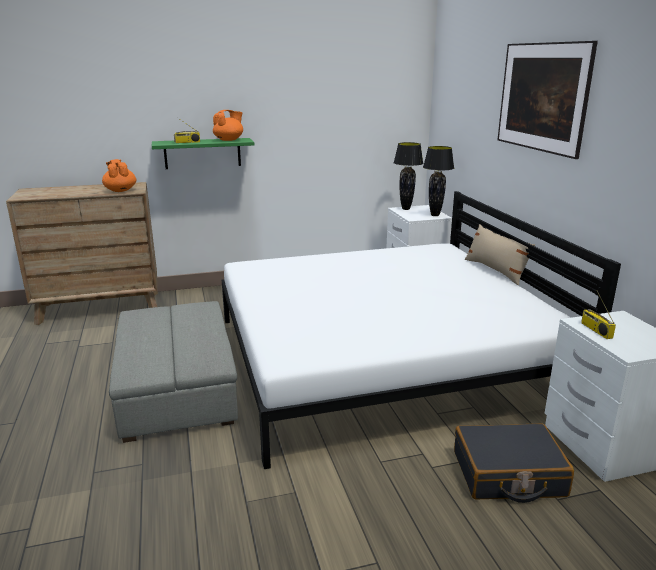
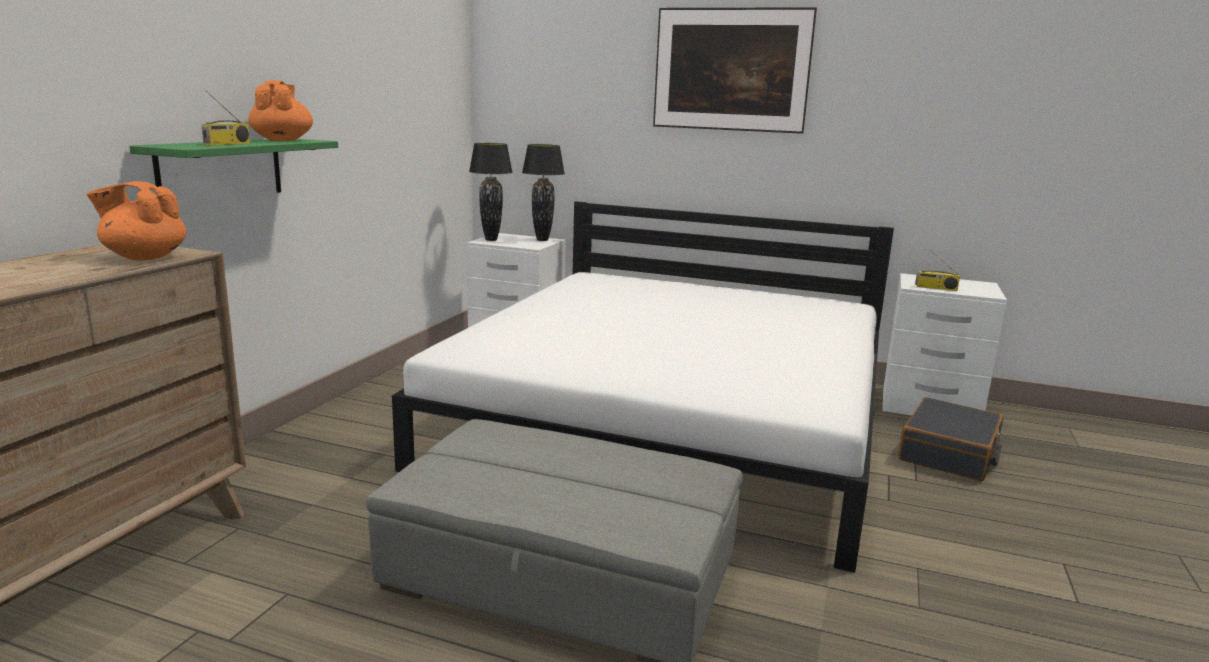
camera: 55 degrees left, 5 degrees down
(495, 270) = (695, 282): beige pillow -> none

